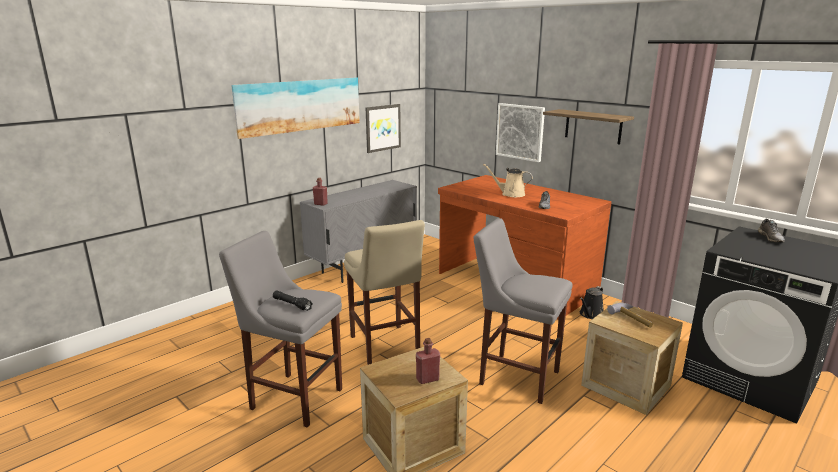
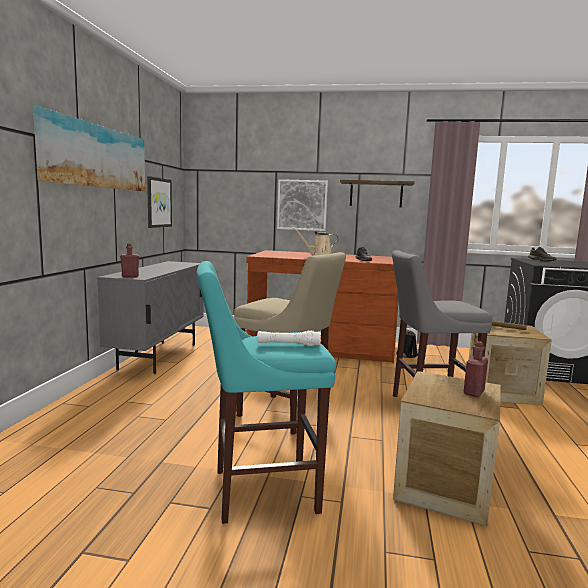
camera: 35 degrees left, 10 degrees down
(292, 304) = (288, 344): black flashlight -> white flashlight
(293, 397) = (259, 490): grey stool -> turquoise stool

